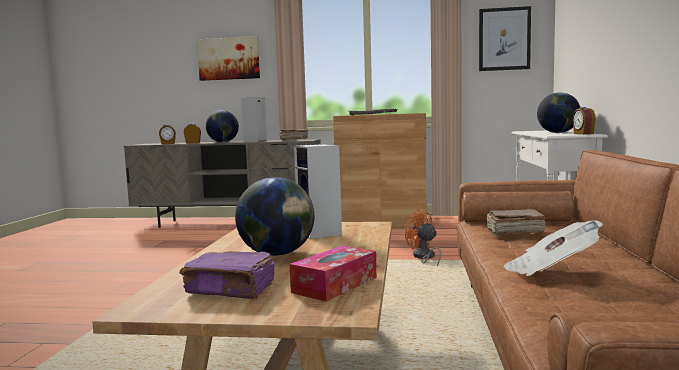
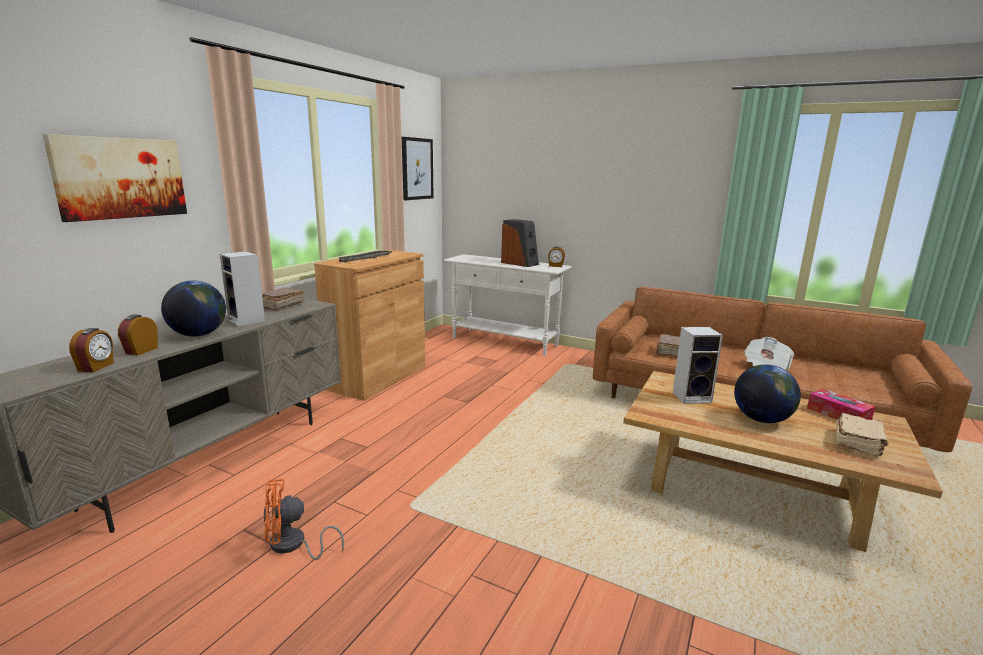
camera: 70 degrees left, 10 degrees up
(231, 289) = (858, 443): purple book -> beige book
(424, 257) = (523, 392): orange fan -> orange fan (293, 546)
(558, 133) = (520, 263): globe -> speaker

